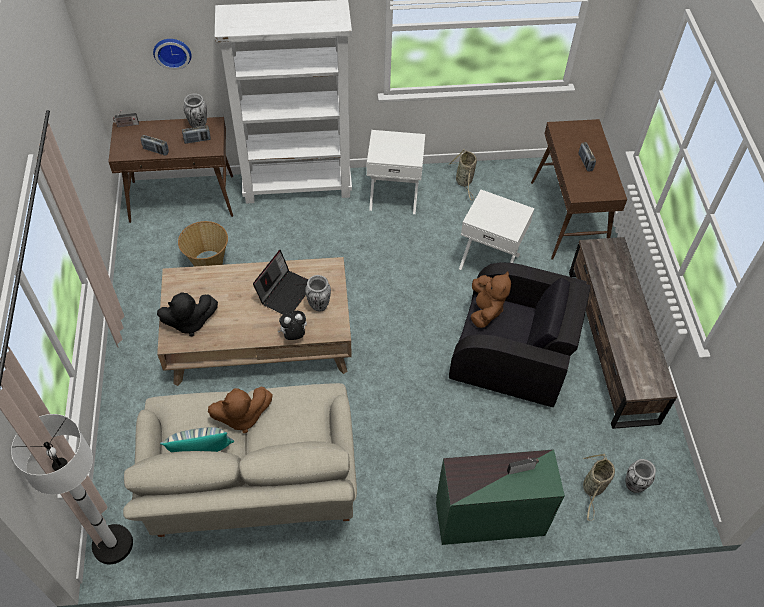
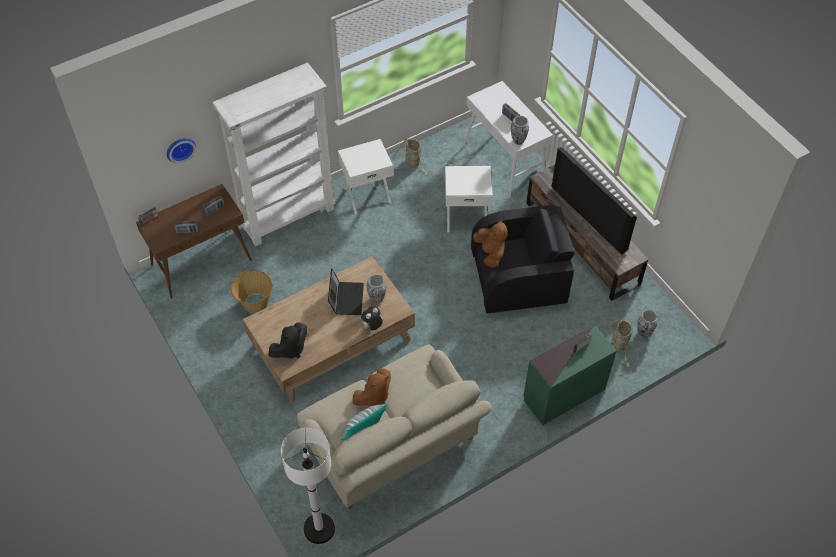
camera: 25 degrees left, 0 degrees up
(198, 126) = (207, 198): vase -> vase (518, 140)
(568, 218) = (504, 162): brown console table -> white console table
(629, 315) = (591, 217): none -> television

